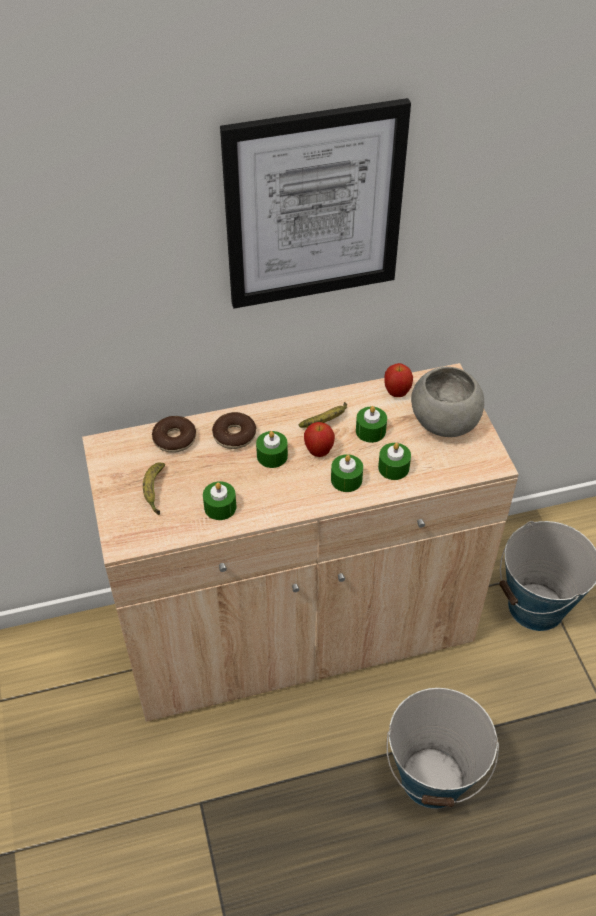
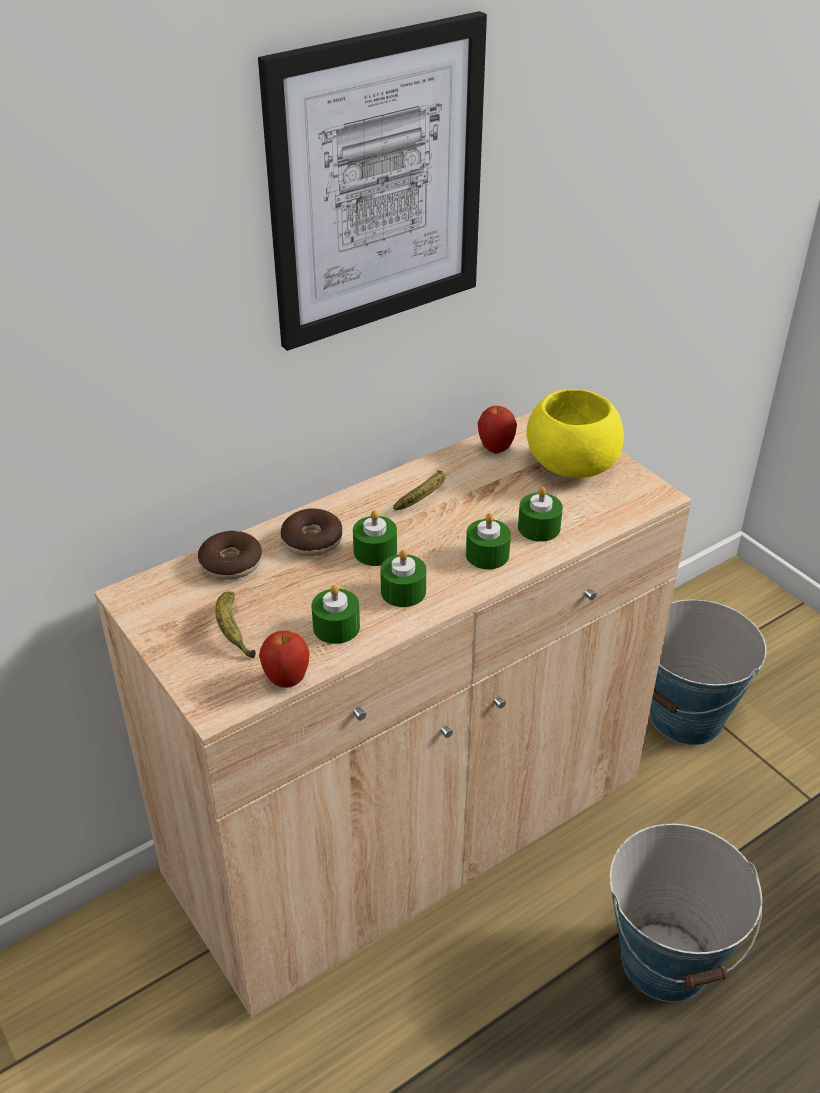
camera: 20 degrees left, 10 degrees down
(318, 452) = (434, 533): apple -> apple (286, 680)
(370, 431) = (487, 495): green candle -> green candle (403, 591)
(443, 423) = (571, 467): grey bowl -> yellow bowl

